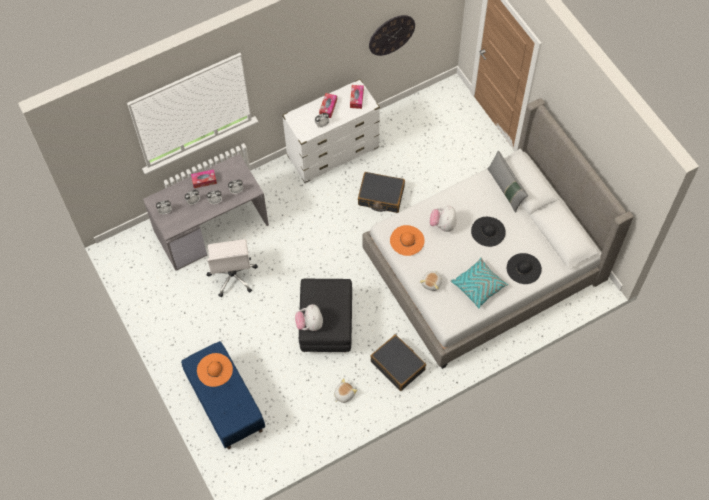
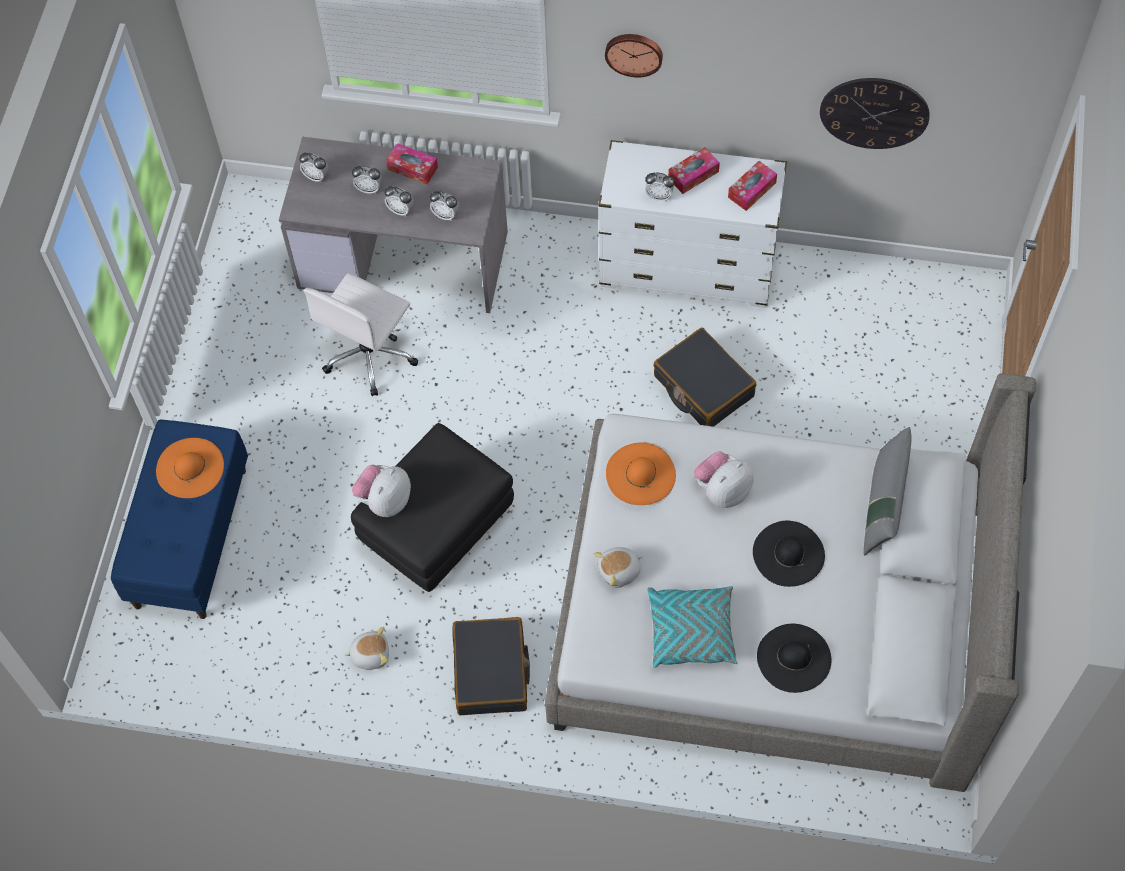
camera: 40 degrees right, 0 degrees up
(285, 68) = (634, 53): none -> wall clock

